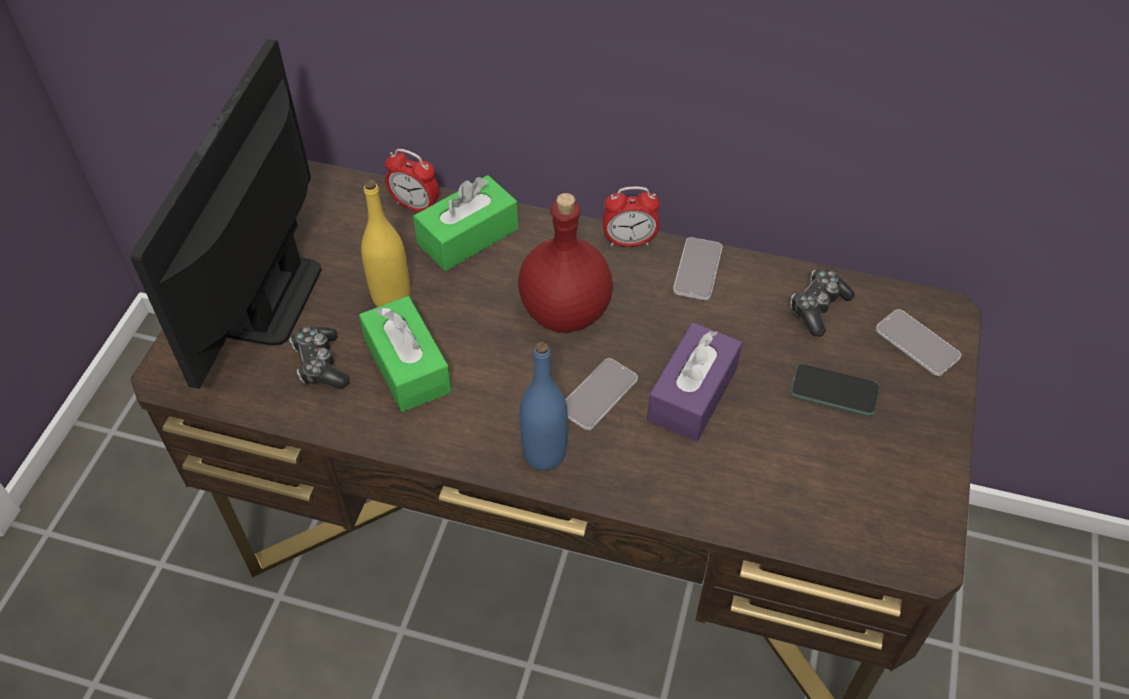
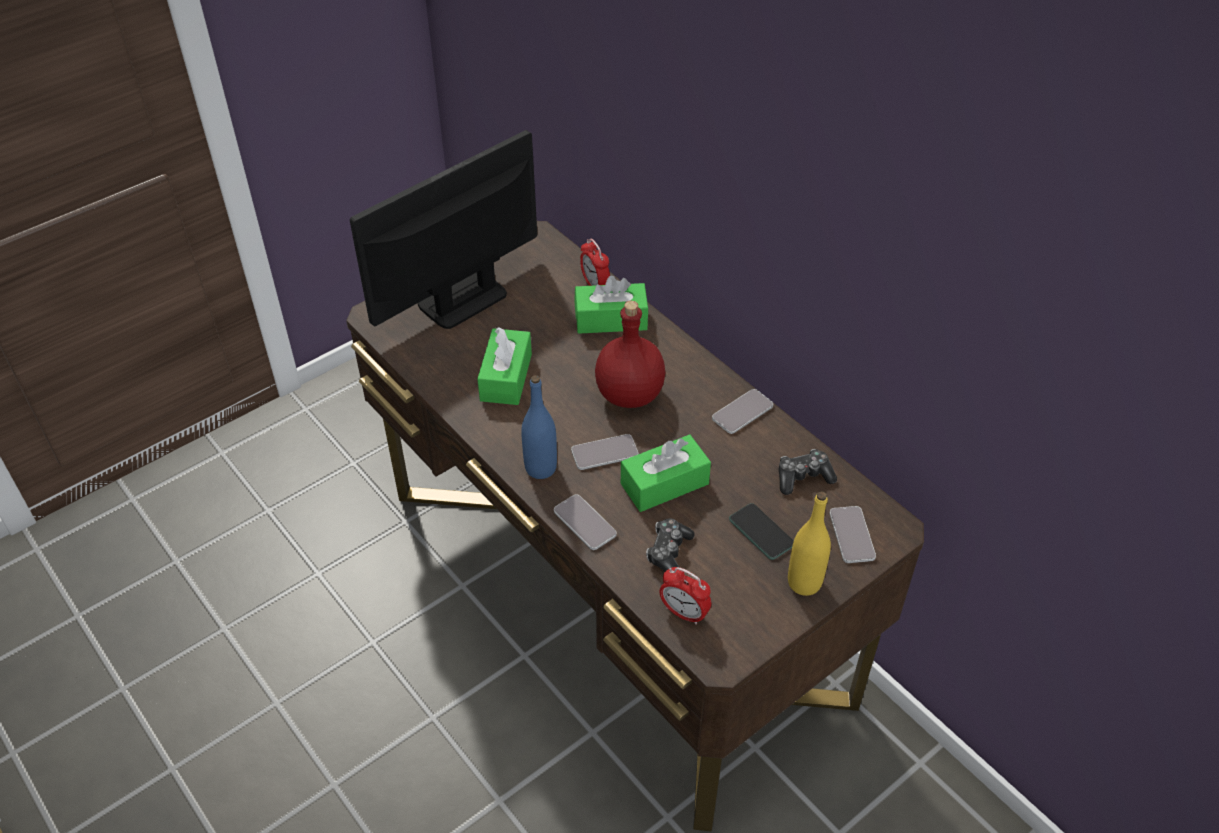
camera: 35 degrees right, 5 degrees down
(320, 364) = (458, 351): game controller -> game controller (669, 553)
(391, 298) = (531, 333): yellow bottle -> yellow bottle (804, 582)
(629, 241) = (713, 372): alarm clock -> alarm clock (684, 613)
(650, 490) = (584, 523): none -> phone
(692, 394) = (664, 484): purple tissue box -> green tissue box

